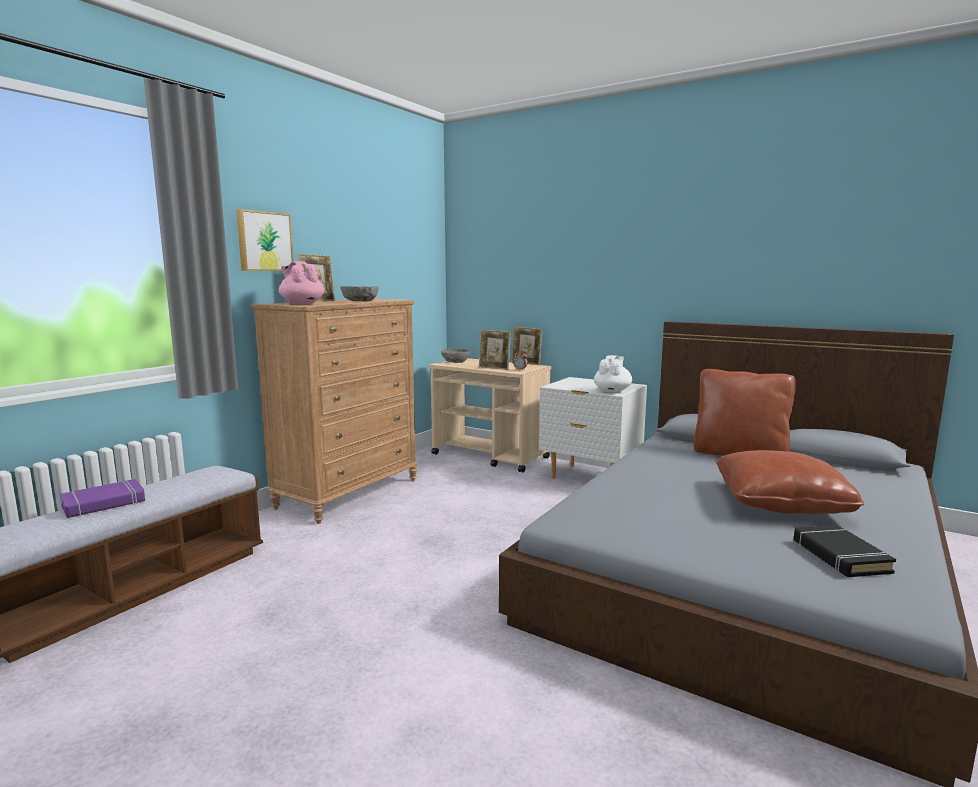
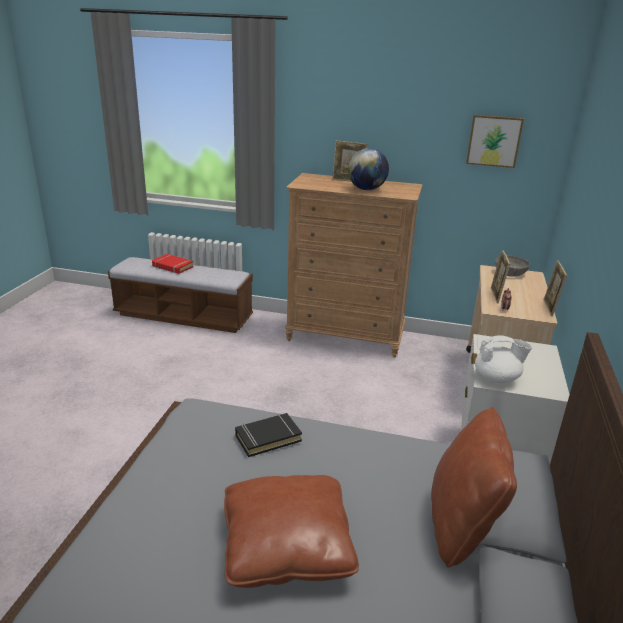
camera: 70 degrees right, 15 degrees up
(104, 503) = (172, 267): purple book -> red book
(264, 241) = (322, 126): picture -> picture (494, 140)
(302, 304) = (308, 183): pink teapot -> none
(360, 301) = (366, 189): grey bowl -> globe
(839, 556) = (157, 571): black book -> black book (268, 438)

